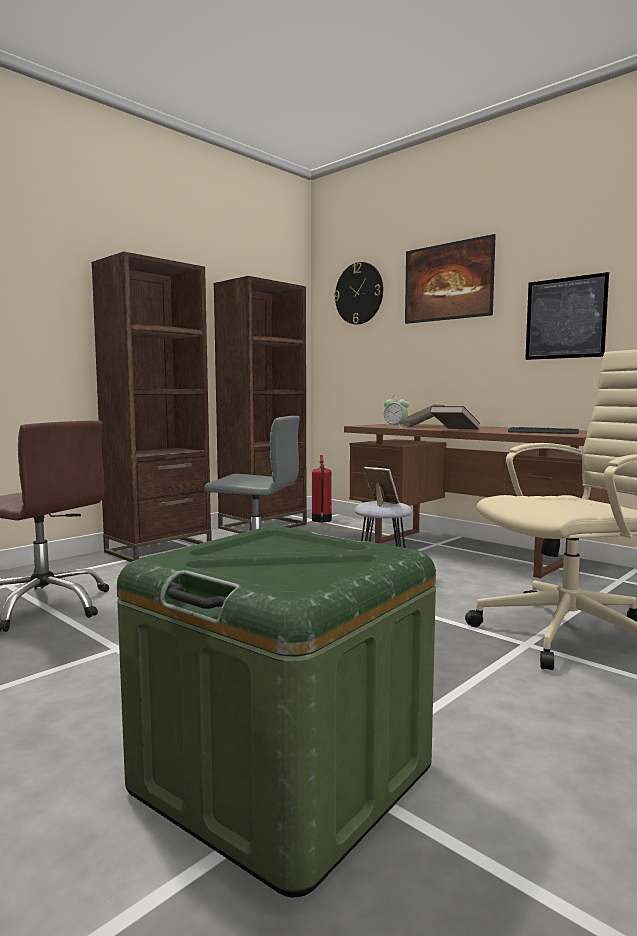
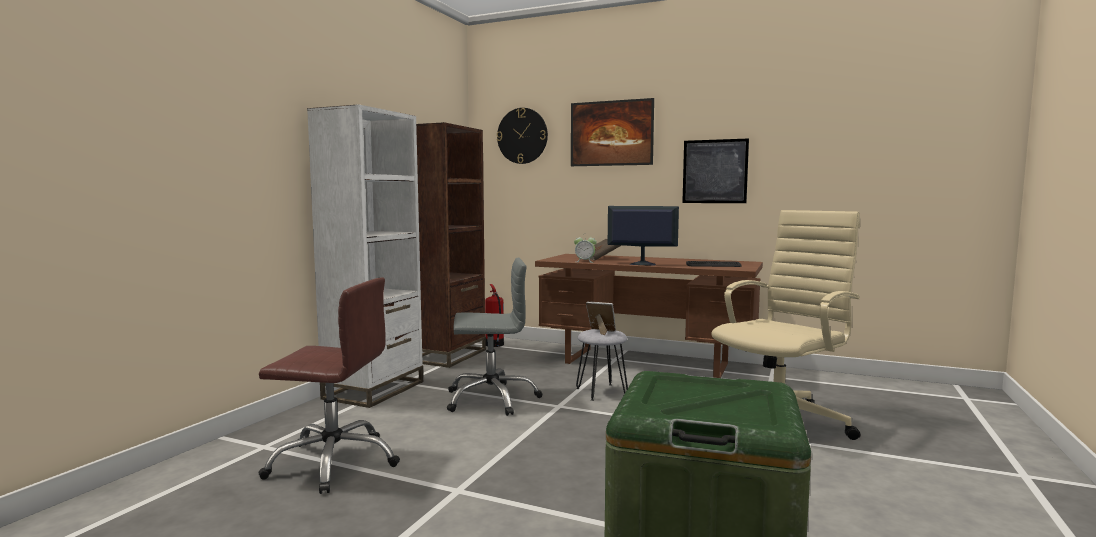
camera: 20 degrees left, 0 degrees up
(159, 549) = (374, 390): brown bookcase -> white bookcase
(454, 430) = (641, 264): brown book -> monitor

